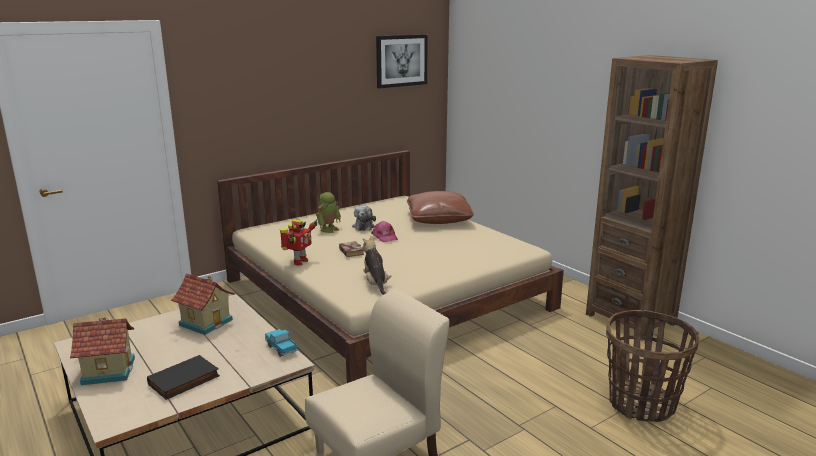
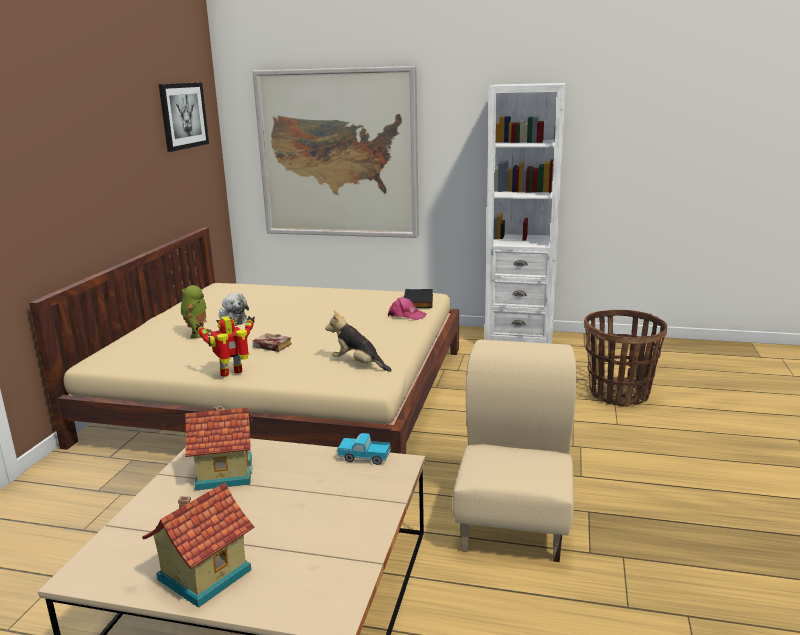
camera: 40 degrees left, 0 degrees up
(184, 381) = (325, 534): black book -> black book (419, 301)
(299, 262) = (232, 373): toy robot -> toy robot turned 105 degrees counterclockwise
(384, 237) = (278, 323): pink cap -> pink cap (406, 315)
(439, 219) = (299, 294): brown pillow -> none
(520, 105) = (338, 154): none -> picture
(630, 319) = (519, 339): brown bookcase -> white bookcase

